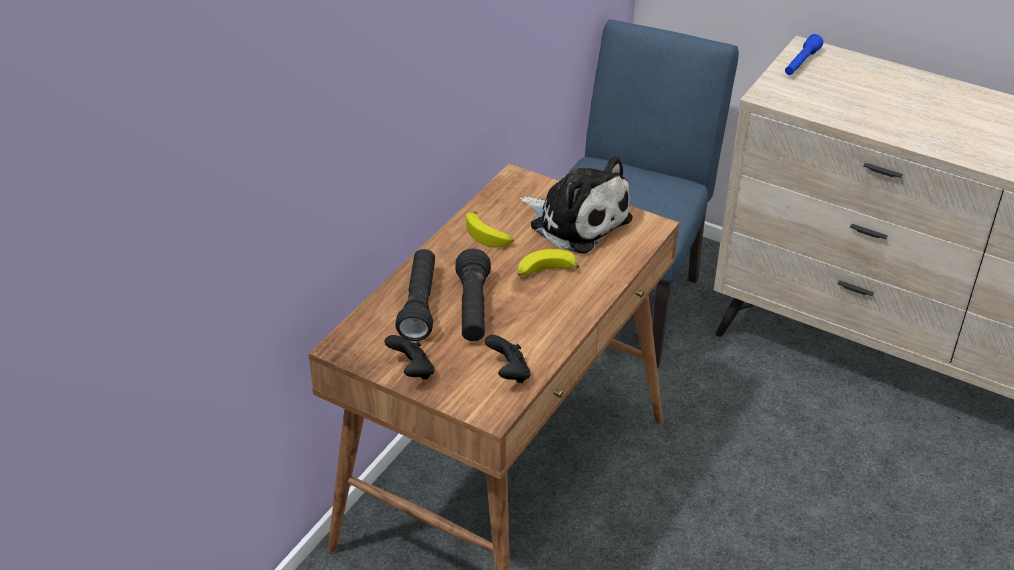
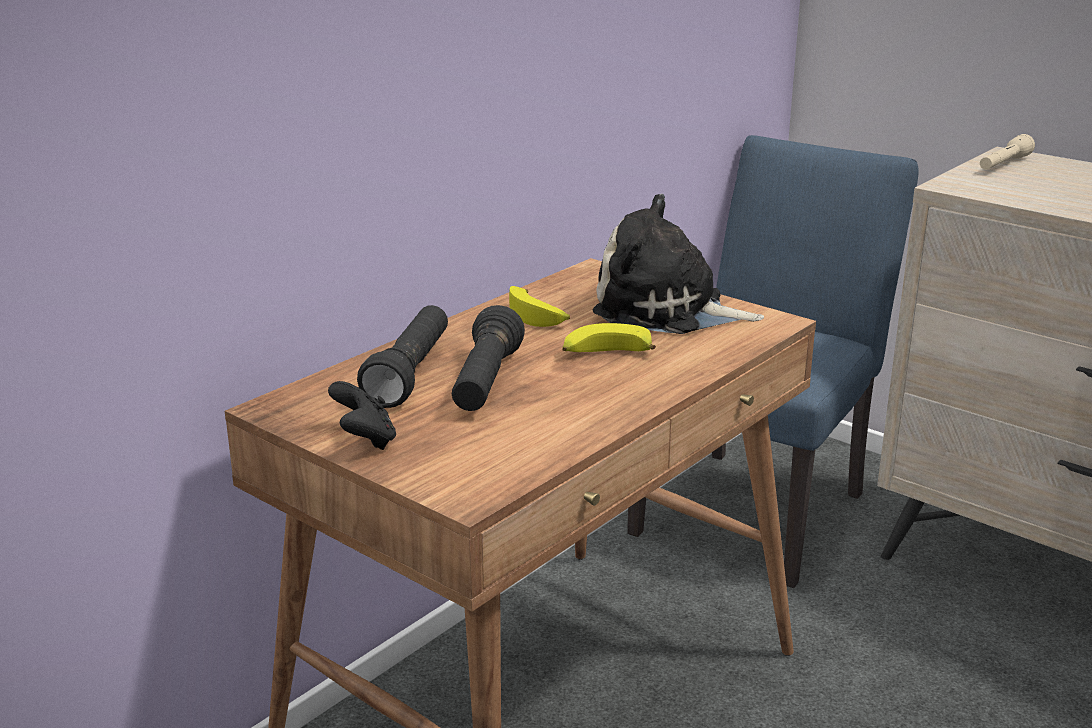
camera: 10 degrees right, 15 degrees down
(508, 373) = (512, 453): black game controller -> none
(576, 221) = (666, 310): plush toy -> plush toy turned 150 degrees clockwise
(801, 63) = (1003, 165): blue flashlight -> beige flashlight

